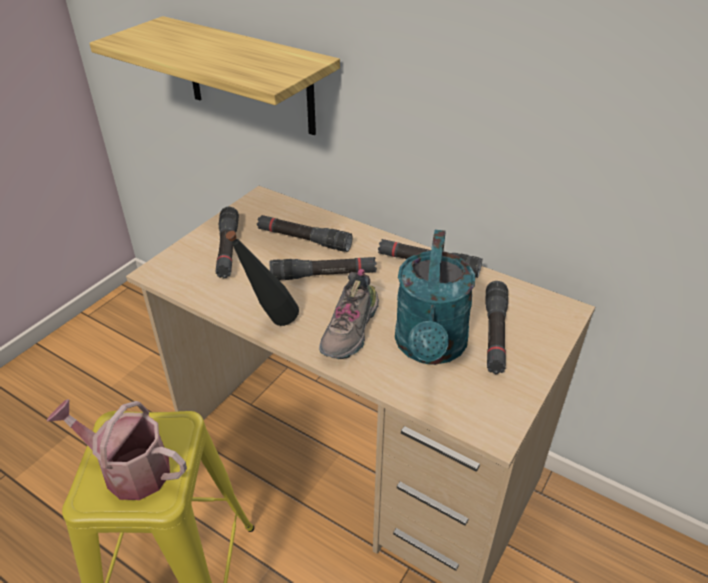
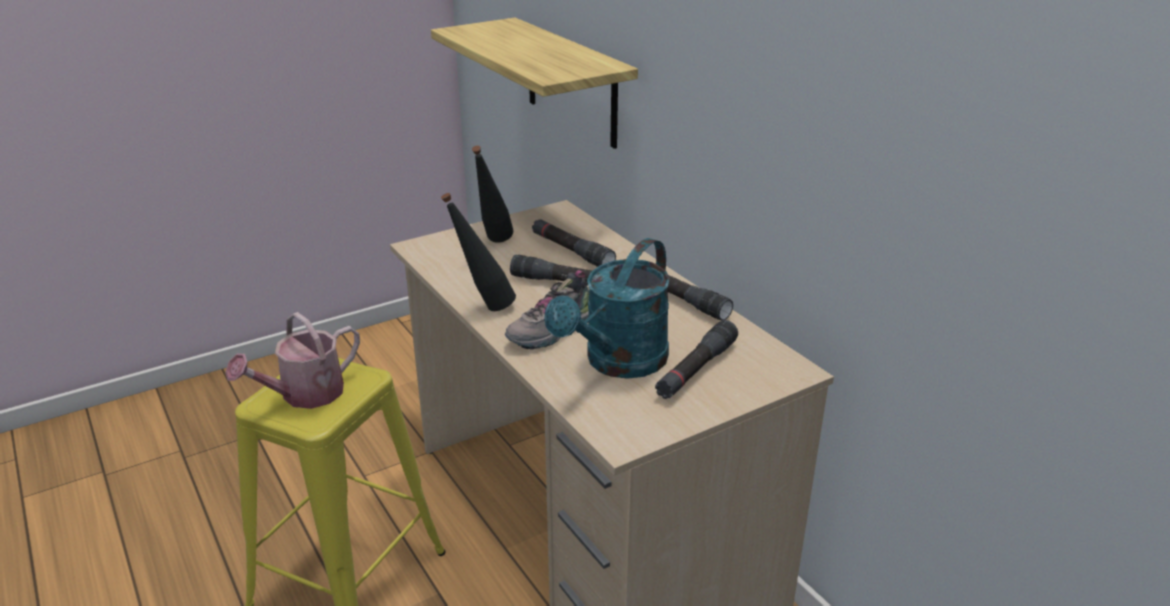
camera: 25 degrees right, 10 degrees down
(129, 470) = (304, 395): watering can -> watering can turned 90 degrees counterclockwise
(227, 249) = (493, 243): black flashlight -> black bottle

